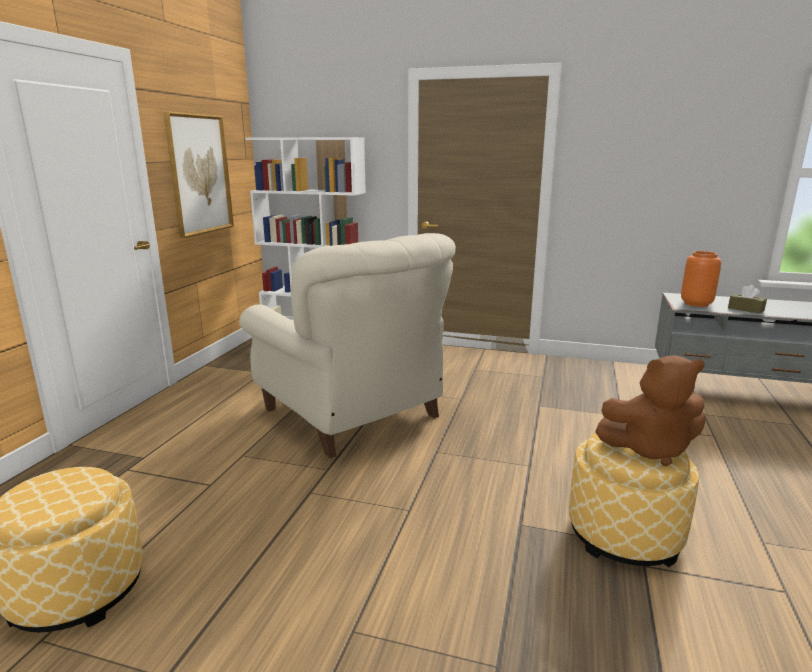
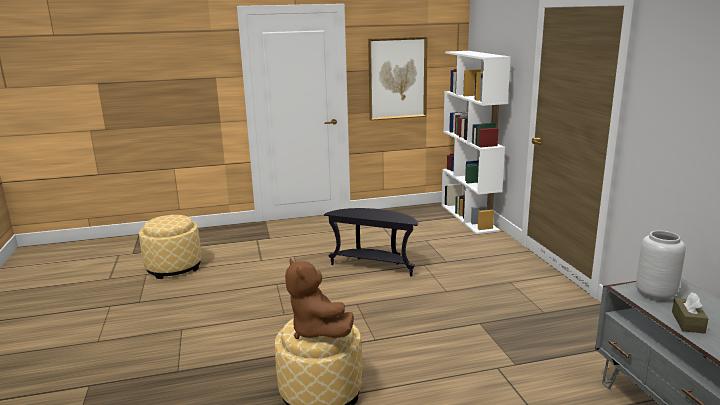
camera: 60 degrees right, 0 degrees up
(354, 414) = (374, 266): beige armchair -> black side table
(696, 304) = (654, 294): orange vase -> grey vase

